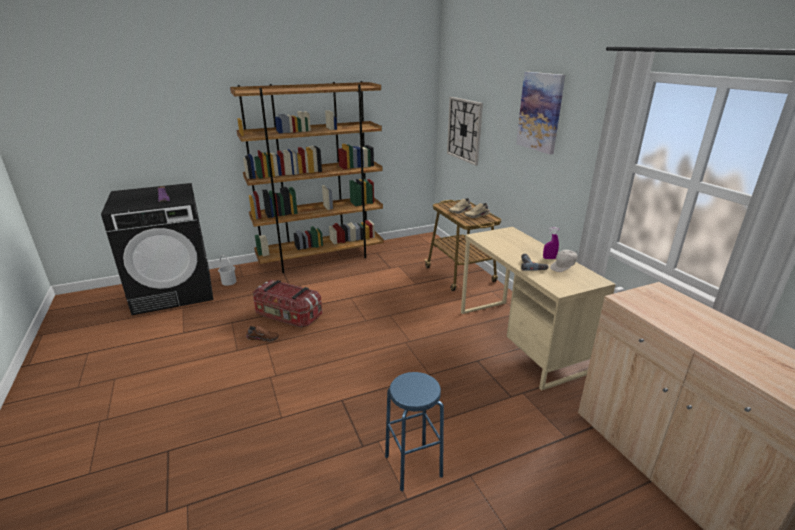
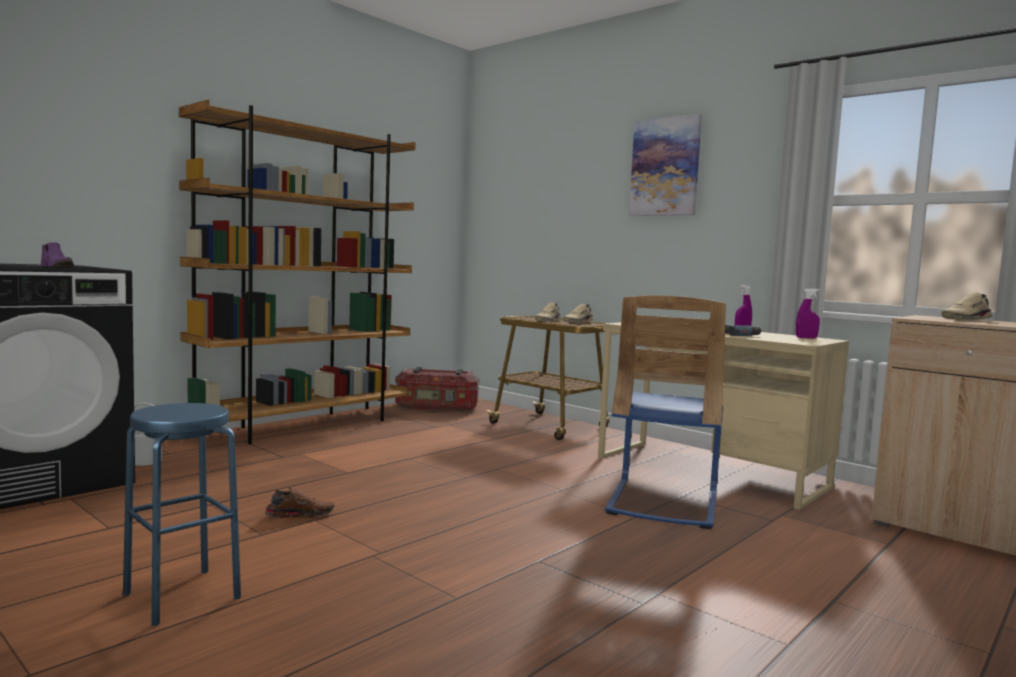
camera: 25 degrees left, 20 degrees down
(288, 316) = (319, 487): storage box -> storage box (437, 408)
(413, 466) = (747, 608): blue stool -> blue stool (182, 596)
(457, 365) = (663, 502): none -> blue chair
(464, 130) = (522, 221): wall clock -> none
(563, 268) = (773, 335): white cap -> none
(582, 276) = (806, 338): none -> purple spray bottle
(673, 305) = (967, 320): none -> beige shoe

